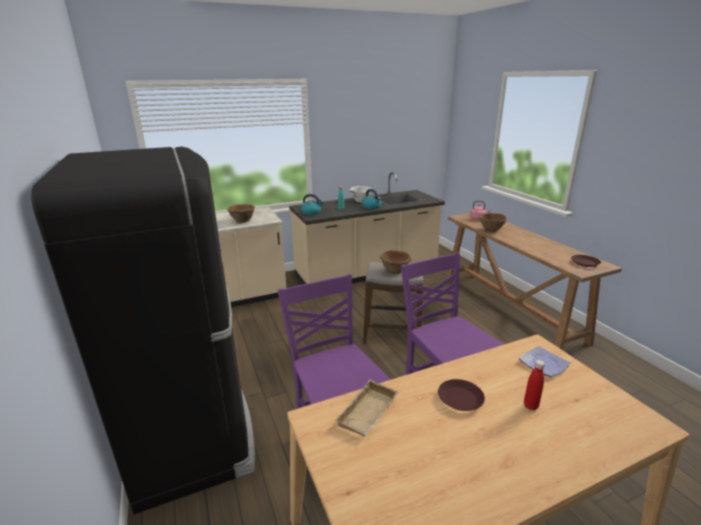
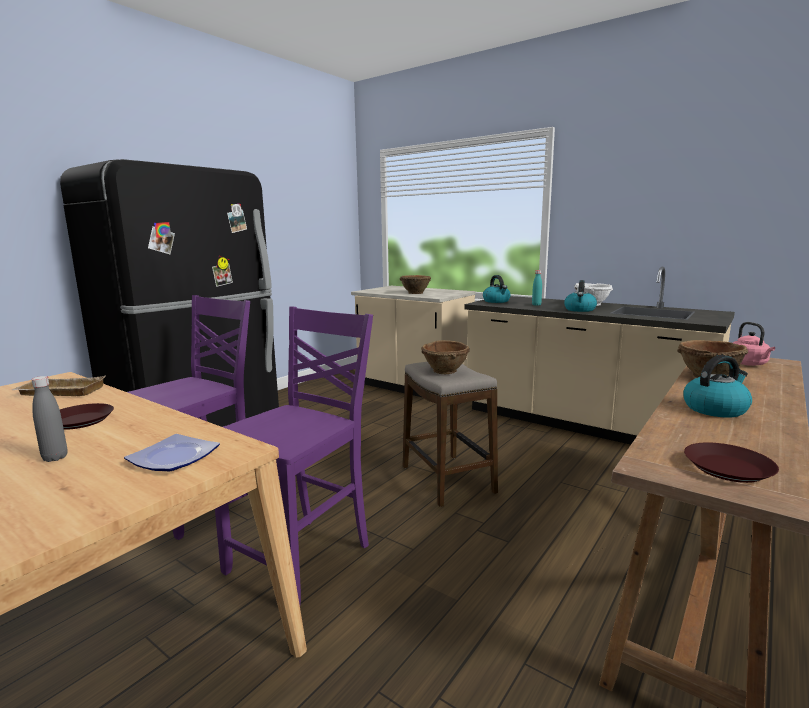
camera: 60 degrees right, 10 degrees down
(529, 243) = (715, 409): none -> kettle
(530, 406) = (55, 458): red bottle -> grey bottle

